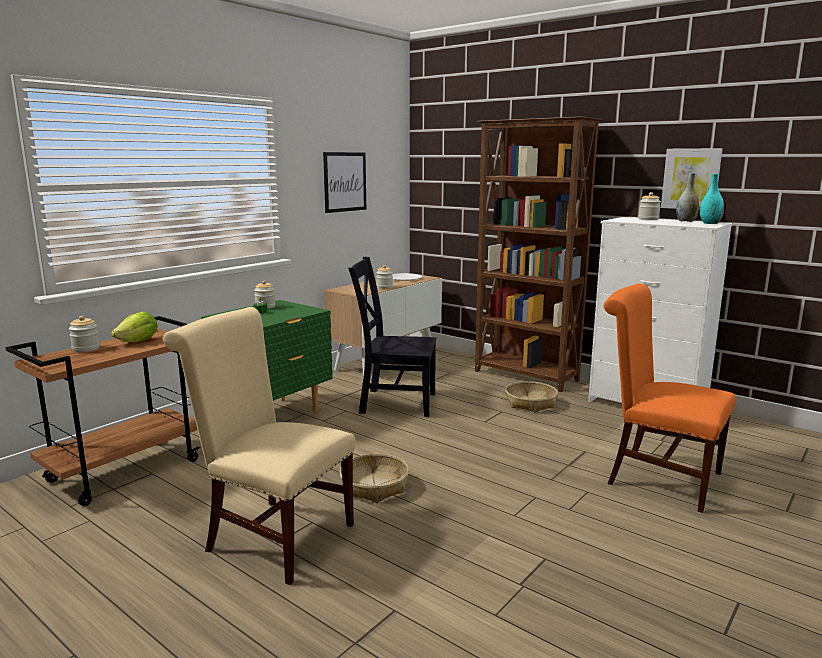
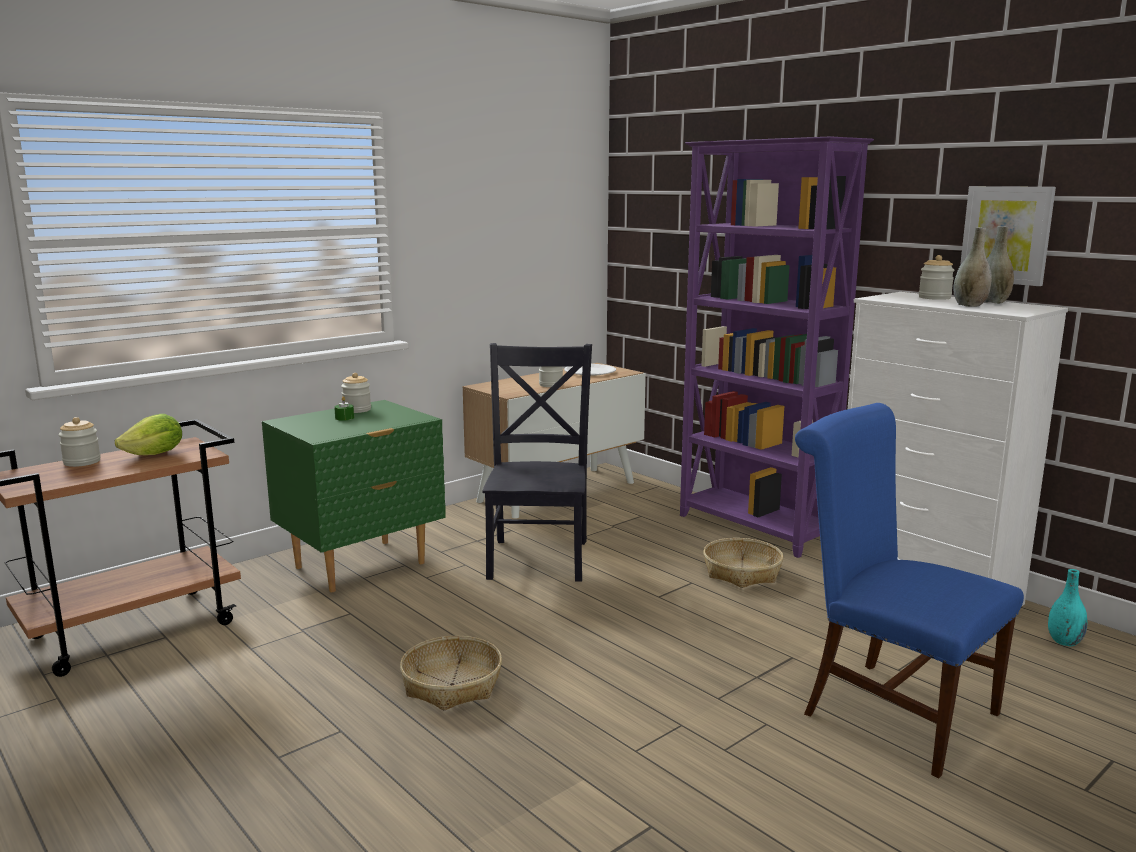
camera: 10 degrees right, 0 degrees up
(273, 536) = (279, 746): beige chair -> none
(345, 182) = (499, 230): picture -> none
(394, 402) = (539, 557): black chair -> black chair turned 75 degrees clockwise
(526, 376) = (754, 529): brown bookcase -> purple bookcase
(656, 476) = (888, 709): orange chair -> blue chair
(675, 223) = (969, 305): none -> grey vase
(710, 223) = (1027, 308): turquoise vase -> turquoise vase (1064, 642)

